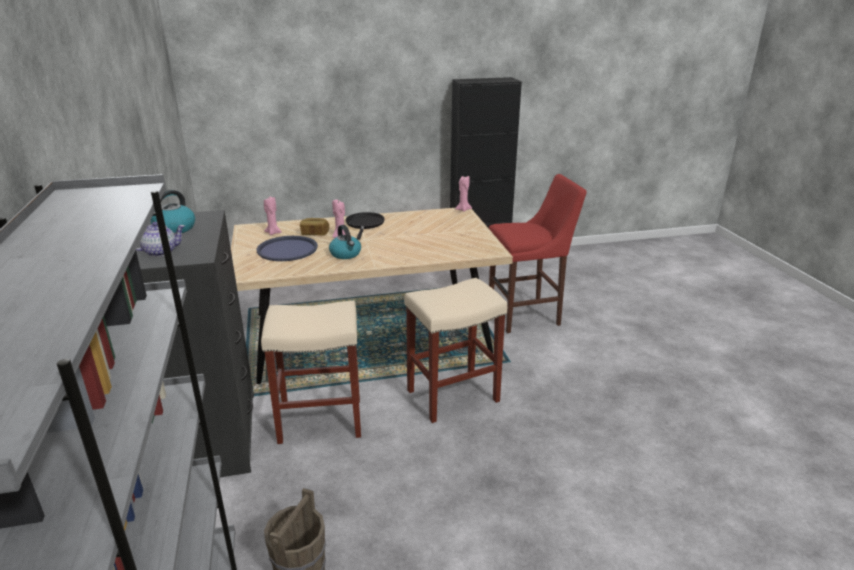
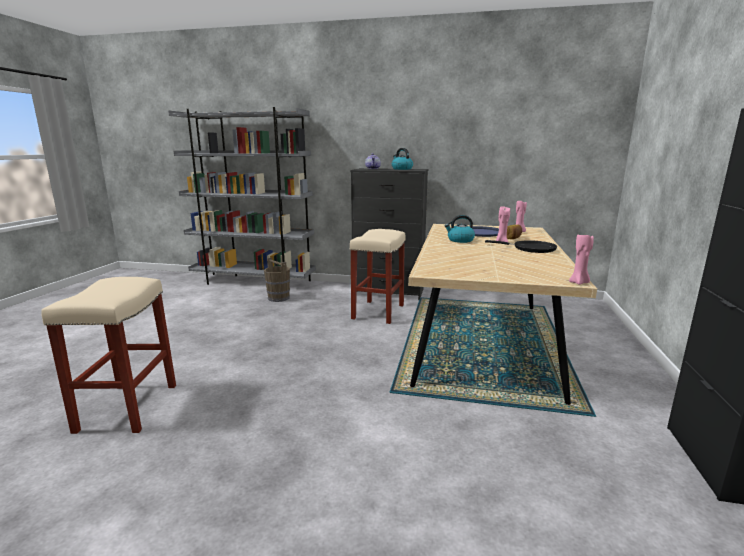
camera: 115 degrees right, 10 degrees down
(452, 396) = (363, 352): beige stool -> beige stool (128, 407)
(527, 316) = (487, 441): red stool -> none

